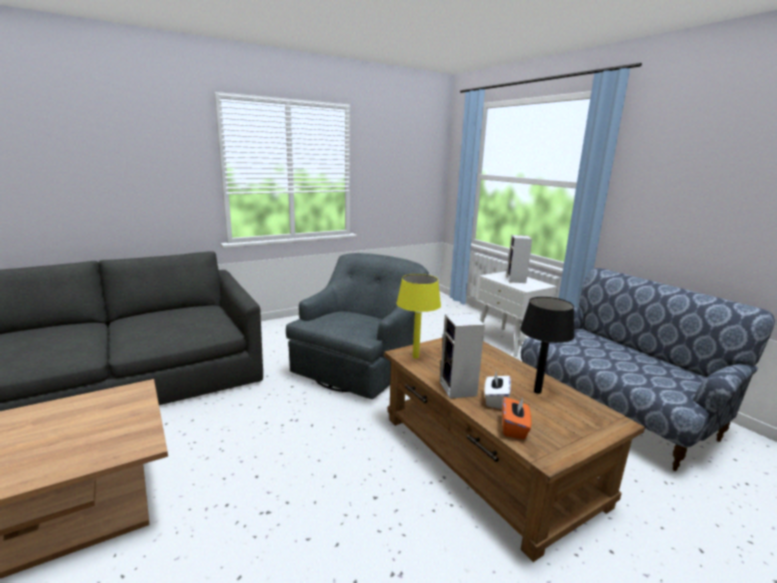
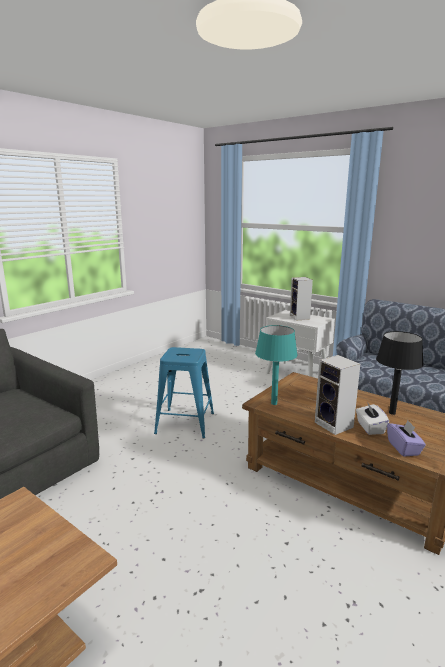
camera: 20 degrees left, 0 degrees up
(359, 366) = (185, 423): grey armchair -> blue stool
(416, 356) = (274, 403): yellow table lamp -> turquoise table lamp
(514, 428) = (404, 448): orange tissue box -> purple tissue box

